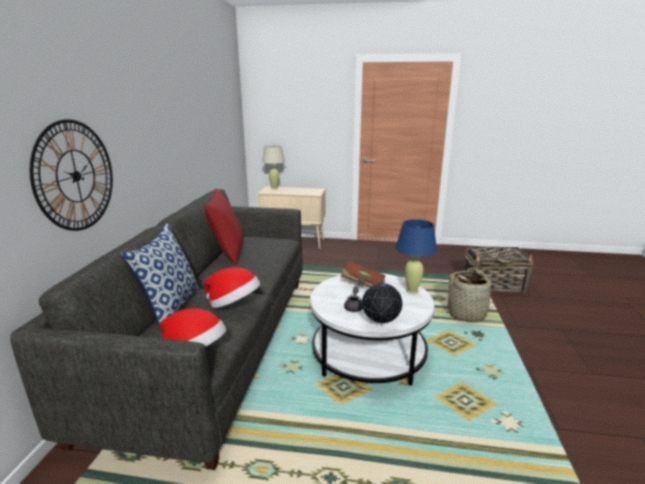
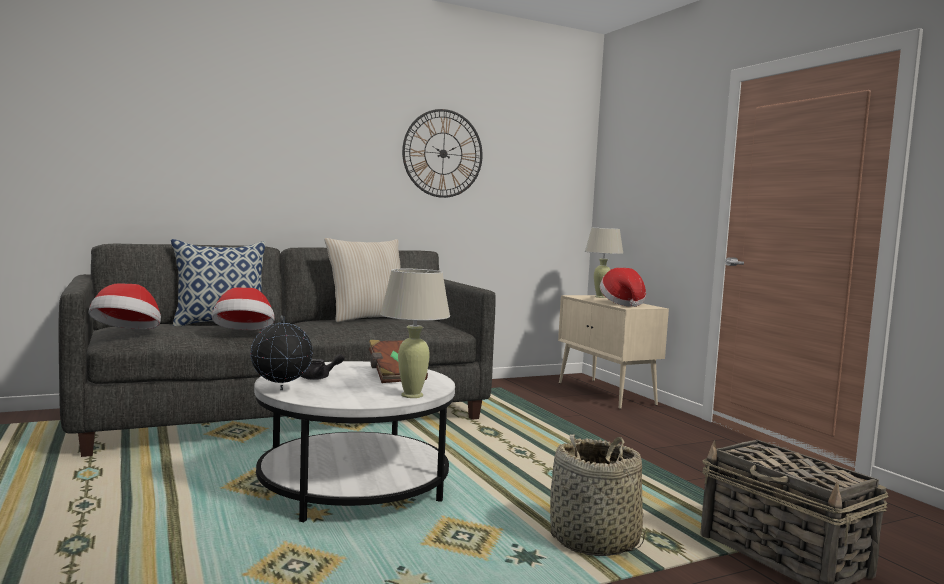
camera: 55 degrees right, 15 degrees down
(76, 176) = (202, 176): wall clock -> wall clock (443, 153)
(228, 253) = (367, 318): red pillow -> beige pillow
(303, 191) = (622, 304): none -> hat
(412, 291) = (412, 395): blue table lamp -> beige table lamp

